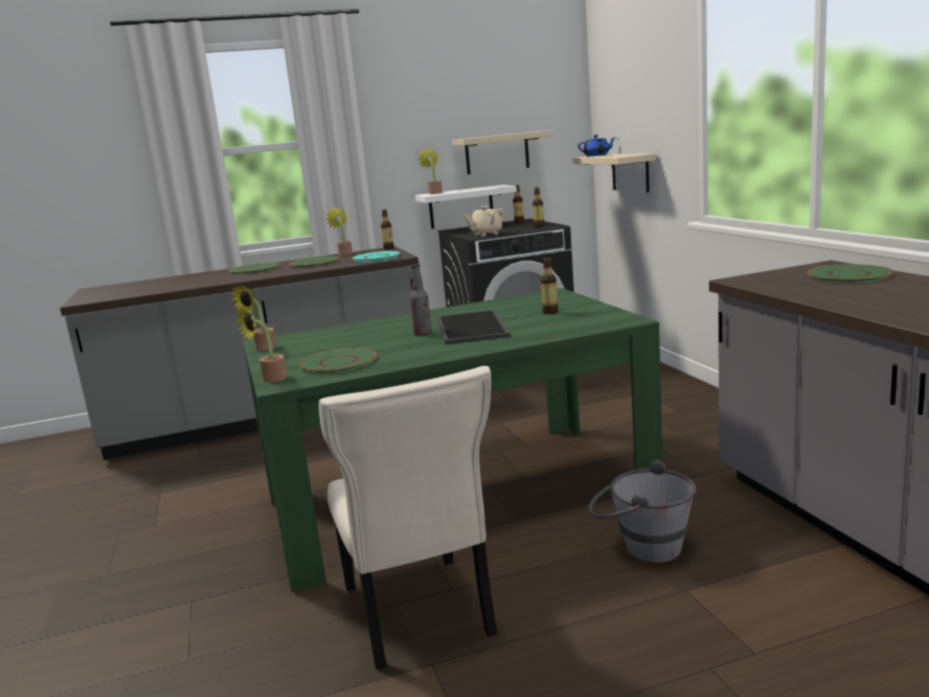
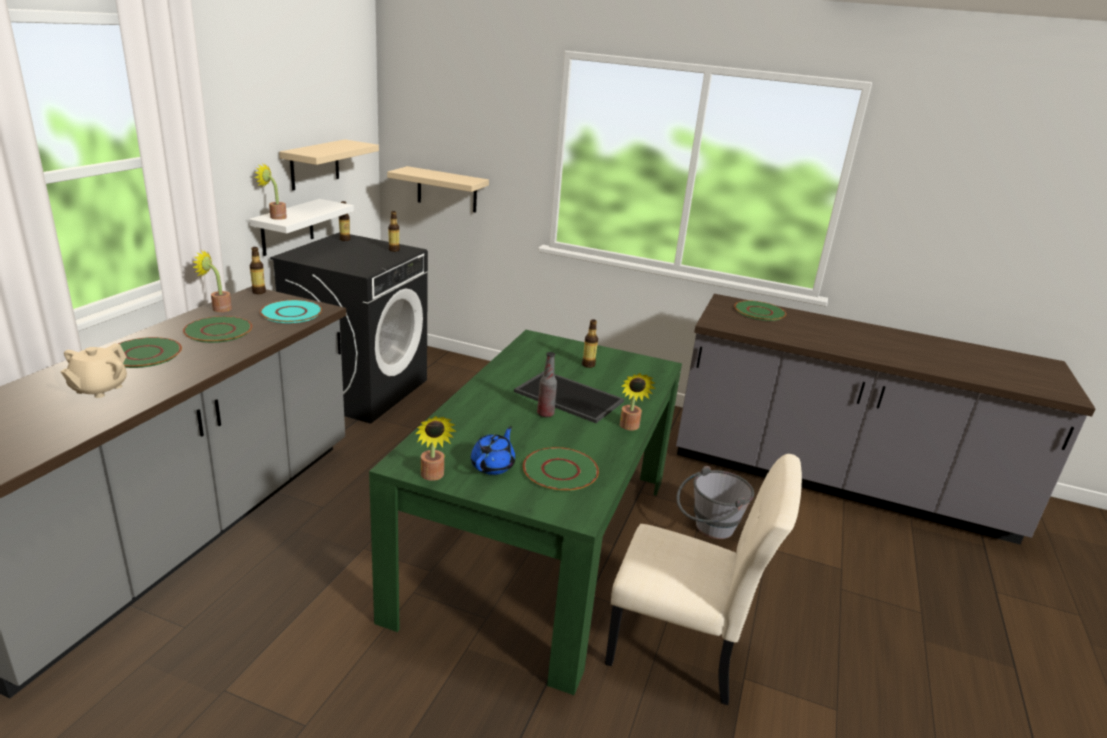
camera: 55 degrees left, 10 degrees up
(270, 380) = (554, 513): potted plant -> potted plant (629, 427)
(486, 234) = (365, 266): beige teapot -> beige teapot (99, 389)
(597, 155) = (412, 171): blue teapot -> blue teapot (493, 465)

